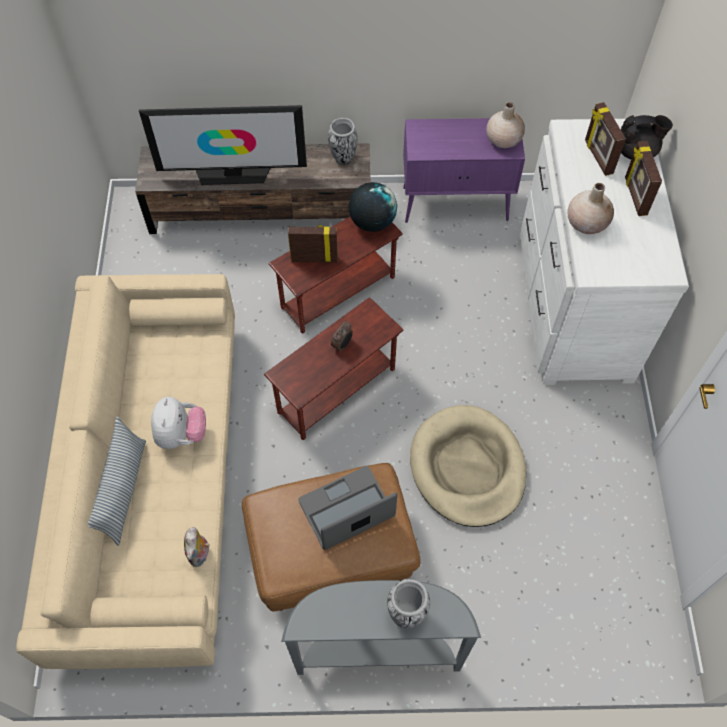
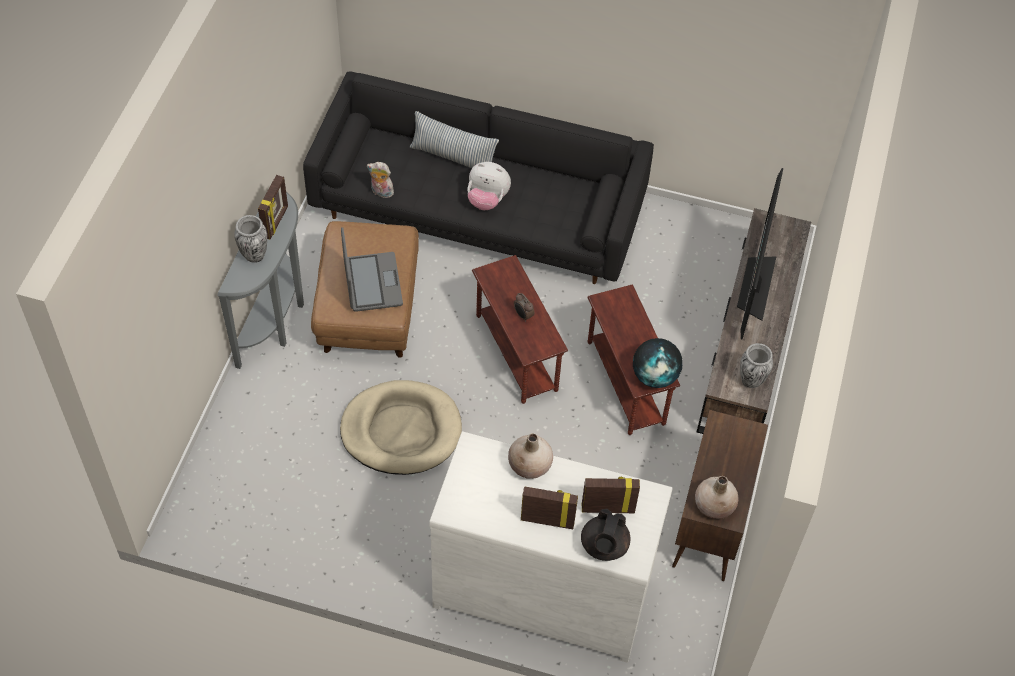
camera: 105 degrees right, 5 degrees down
(155, 482) = (478, 209): beige sofa -> black sofa
(314, 258) = (625, 319): picture frame -> picture frame (276, 222)
(456, 204) = (710, 524): purple cabinet -> brown cabinet

